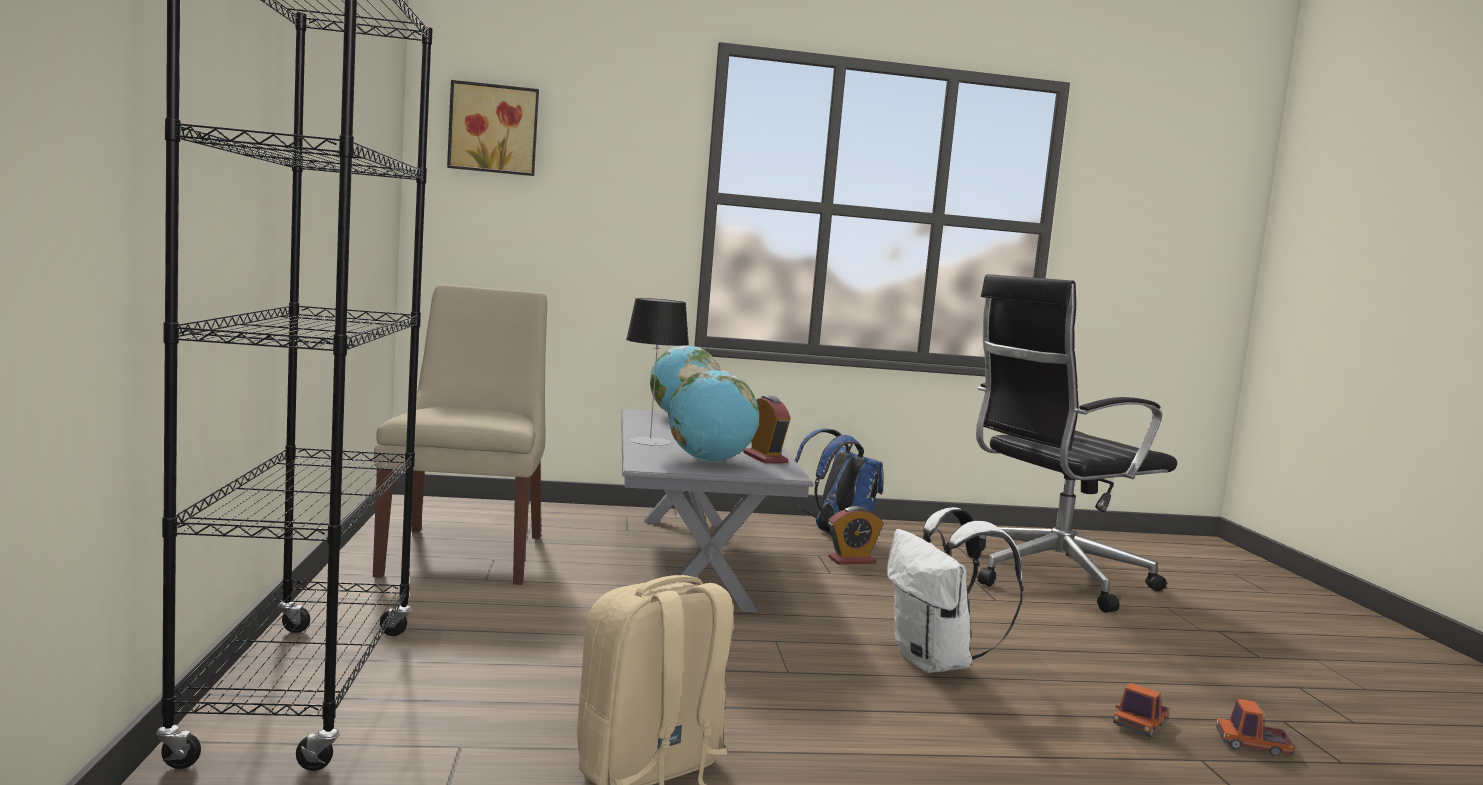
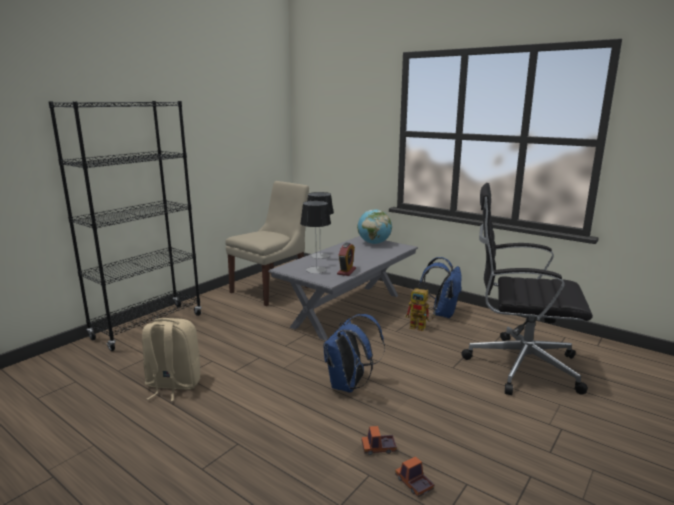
camera: 45 degrees right, 10 degrees up
(494, 129) = (318, 108): picture -> none
(710, 461) = (316, 270): globe -> table lamp
(852, 560) = (421, 327): alarm clock -> toy robot
(936, 663) = (349, 385): white backpack -> blue backpack

